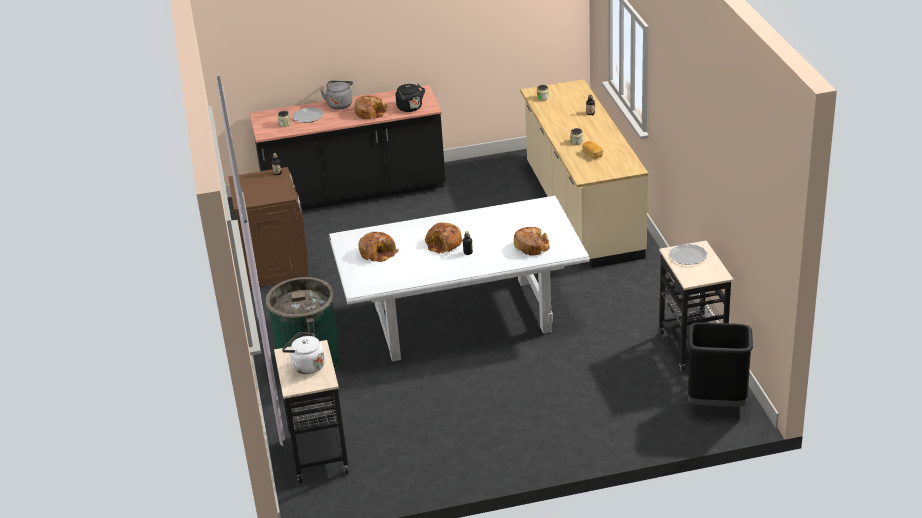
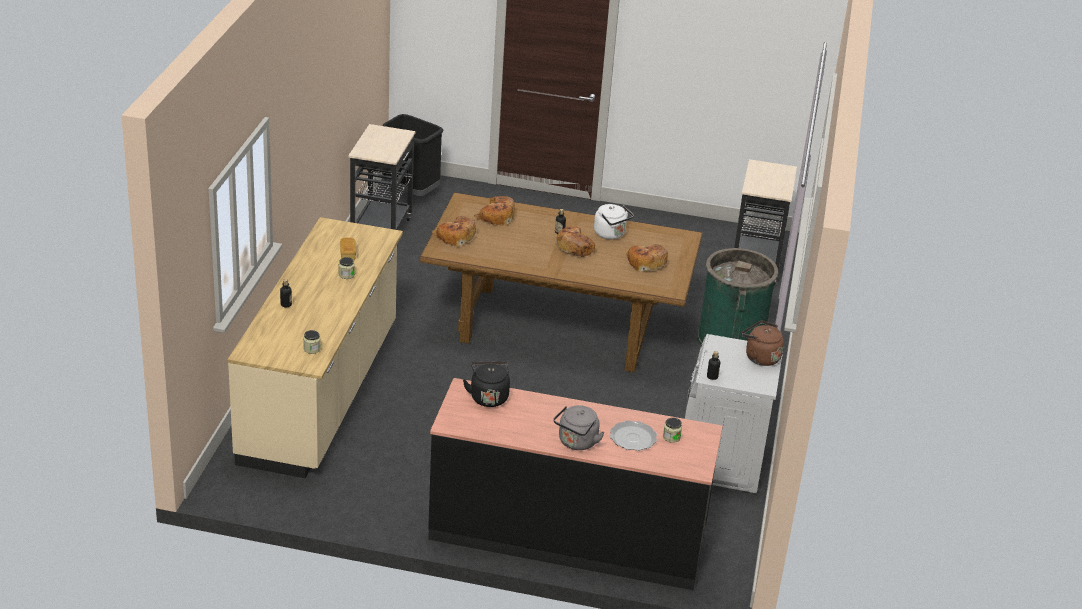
camera: 160 degrees left, 0 degrees up
(248, 196) = (760, 357): none -> brown kettle
(275, 267) = (722, 461): brown washing machine -> white washing machine
(306, 366) = (769, 179): white kettle -> white kettle (611, 234)
(370, 112) = (546, 411): bread -> bread (455, 236)
(462, 318) = (556, 327): white dining table -> brown dining table
(688, 256) = (381, 149): plate -> none

